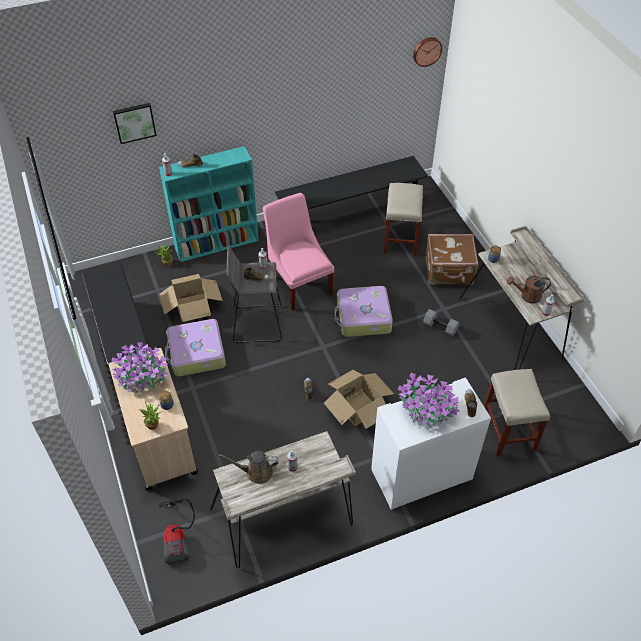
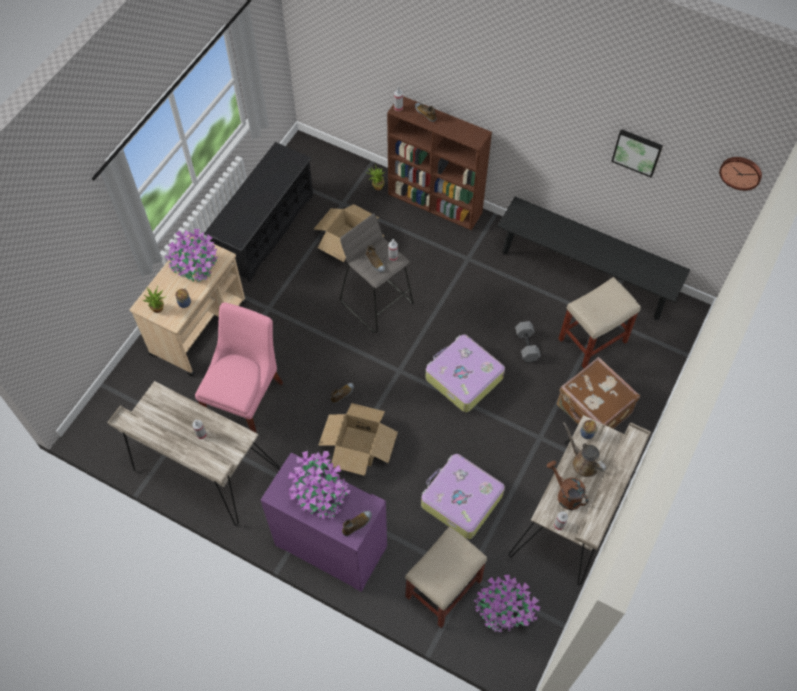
camera: 50 degrees right, 10 degrees up
(134, 122) = (388, 39): picture -> picture (637, 151)
(178, 537) = (127, 408): vacuum cleaner -> none
(196, 353) = (304, 284): suitcase -> suitcase (460, 500)
(217, 244) = (436, 203): turquoise bookcase -> brown bookcase
(256, 472) = (176, 412): brown watering can -> brown watering can (583, 462)
(299, 282) = (453, 298): pink chair -> pink chair (246, 396)
(421, 476) = (330, 546): white cabinet -> purple cabinet
(440, 327) = (514, 450): grey dumbbell -> grey dumbbell (527, 346)
(549, 407) = (504, 610): none -> potted plant

